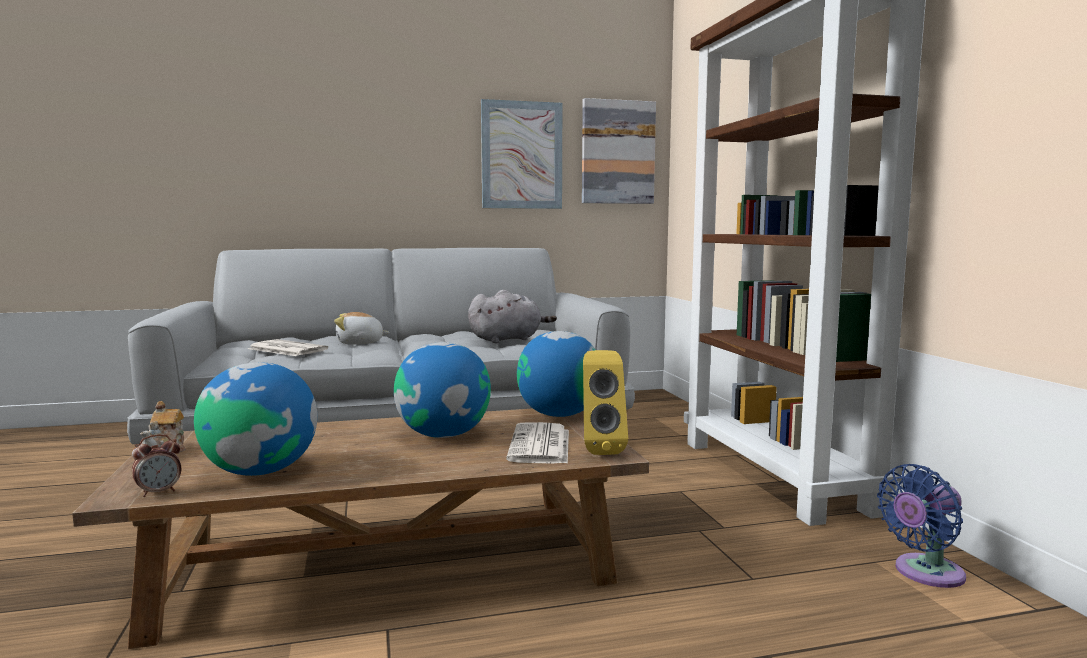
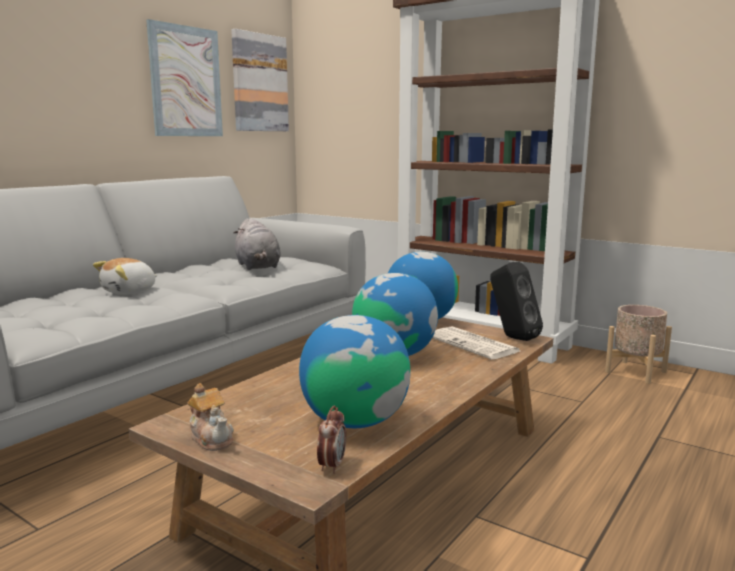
camera: 40 degrees left, 5 degrees up
(286, 349) = (79, 311): newspaper -> none
(508, 339) = (257, 267): grey plush toy -> grey plush toy turned 135 degrees clockwise
(600, 449) = (512, 337): yellow speaker -> black speaker
(924, 573) = (635, 372): blue fan -> beige planter

